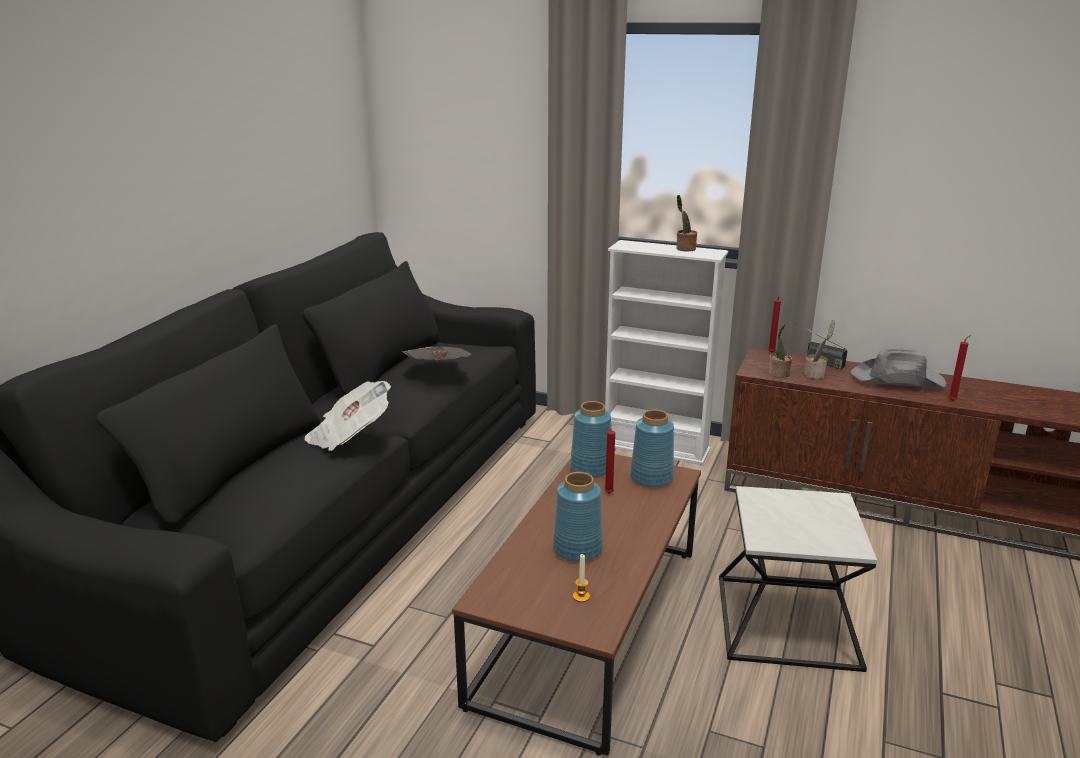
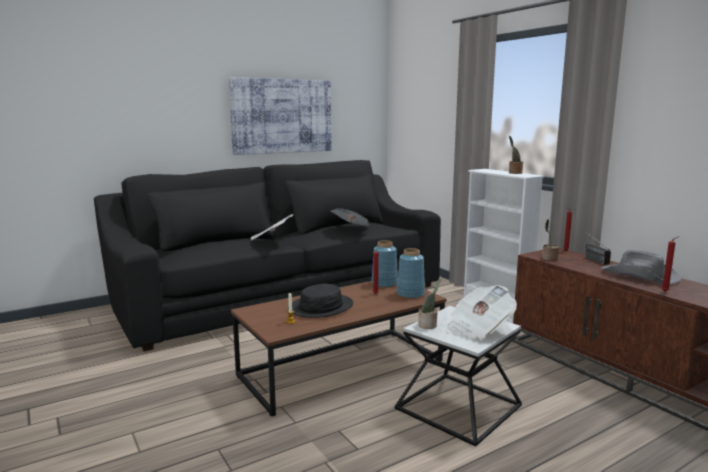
camera: 35 degrees right, 10 degrees down
(226, 172) = (281, 116): none -> picture
(578, 549) = (321, 307): blue vase -> black hat
(815, 375) = (576, 263): potted plant -> potted plant (428, 325)
(822, 517) = (478, 329): none -> newspaper

